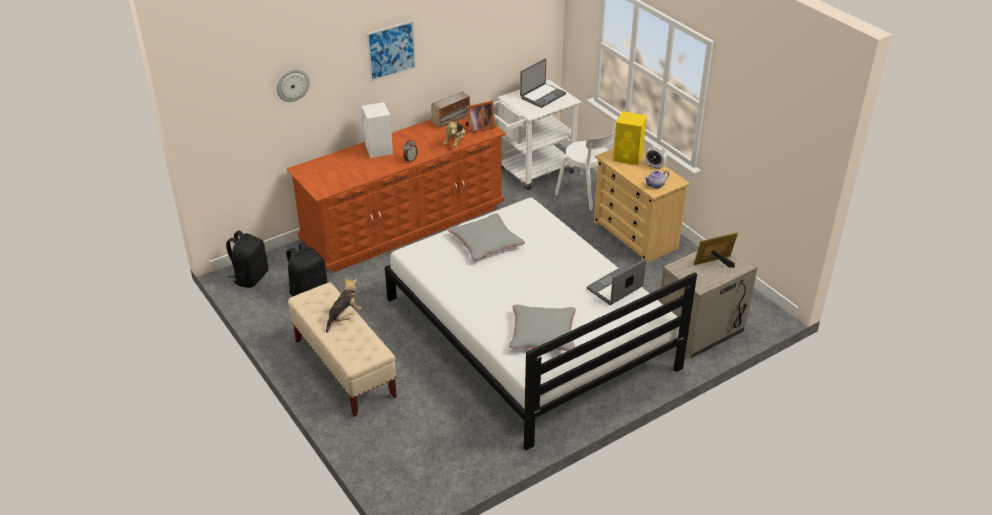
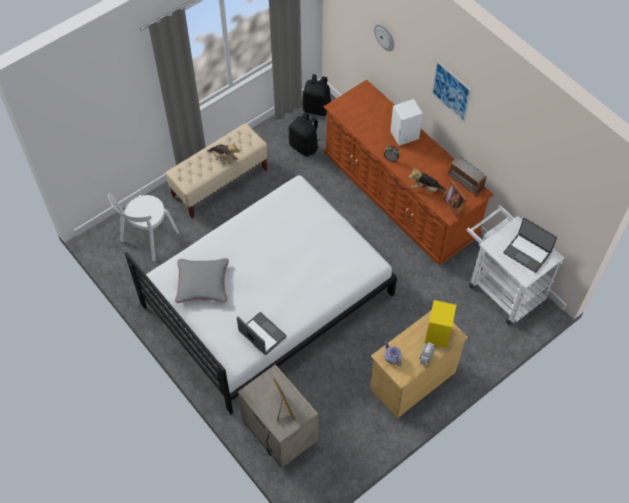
camera: 85 degrees right, 20 degrees up
(486, 242) = (317, 237): grey pillow -> none
(588, 193) = (475, 339): white chair -> white chair (147, 238)

